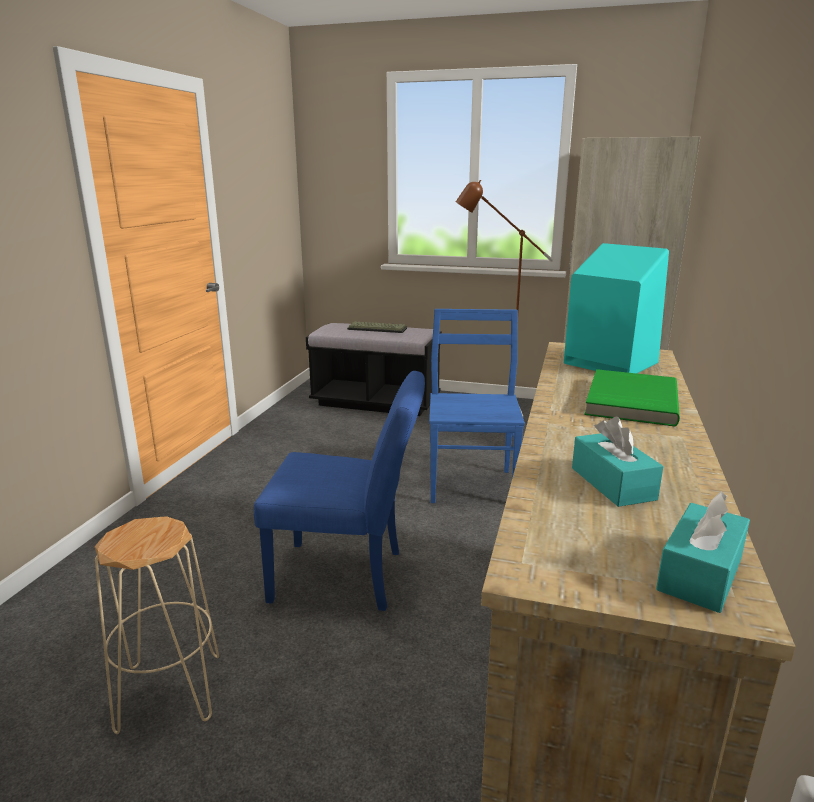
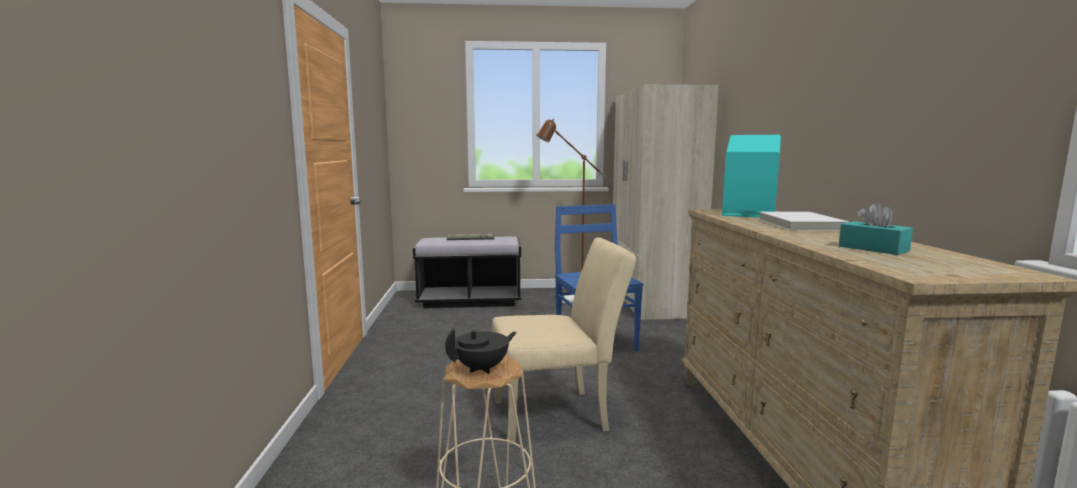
camera: 20 degrees left, 10 degrees down
(138, 540) = (482, 368): none -> black teapot
(348, 576) = (559, 415): blue chair -> beige chair
(629, 401) = (799, 225): green book -> white book
(700, 573) = (991, 268): turquoise tissue box -> none

